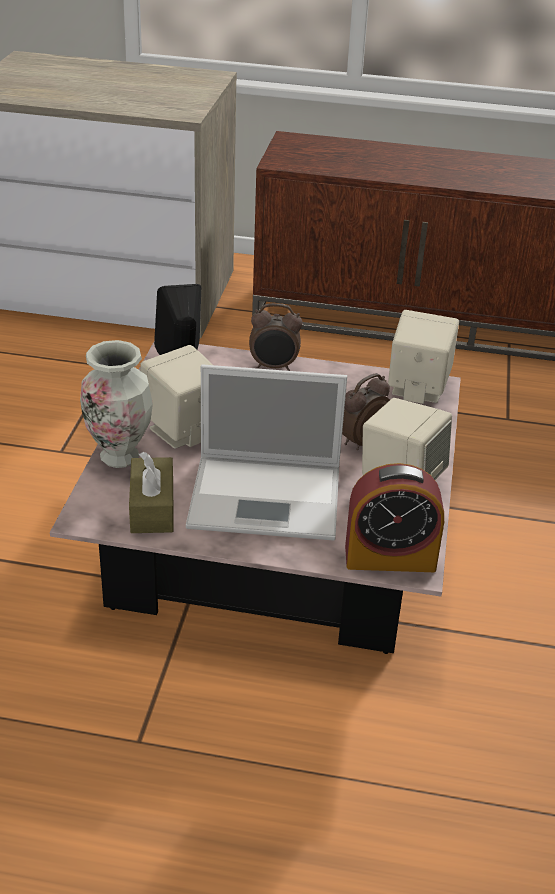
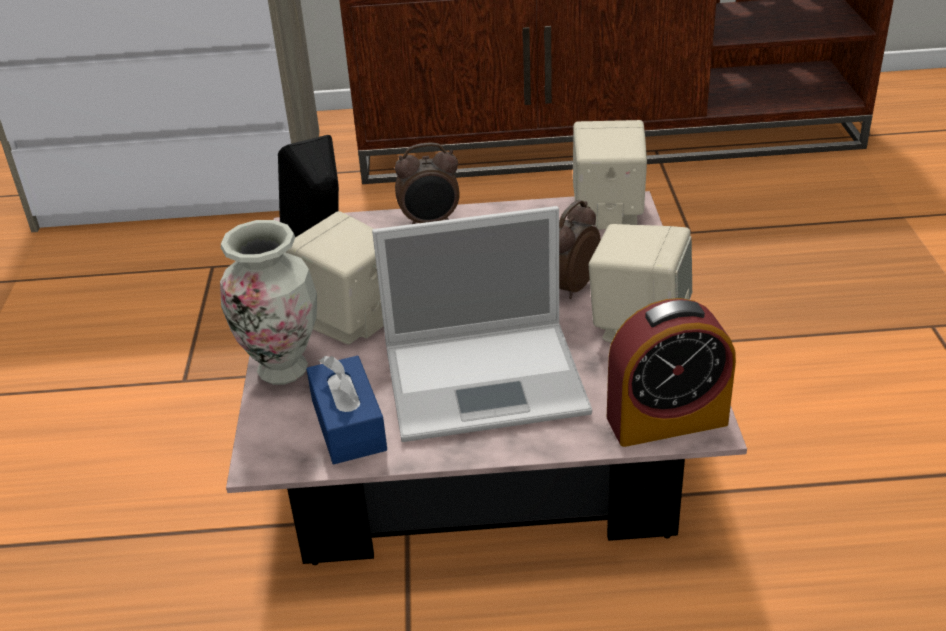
camera: 10 degrees left, 0 degrees up
(152, 508) = (348, 425): brown tissue box -> blue tissue box

